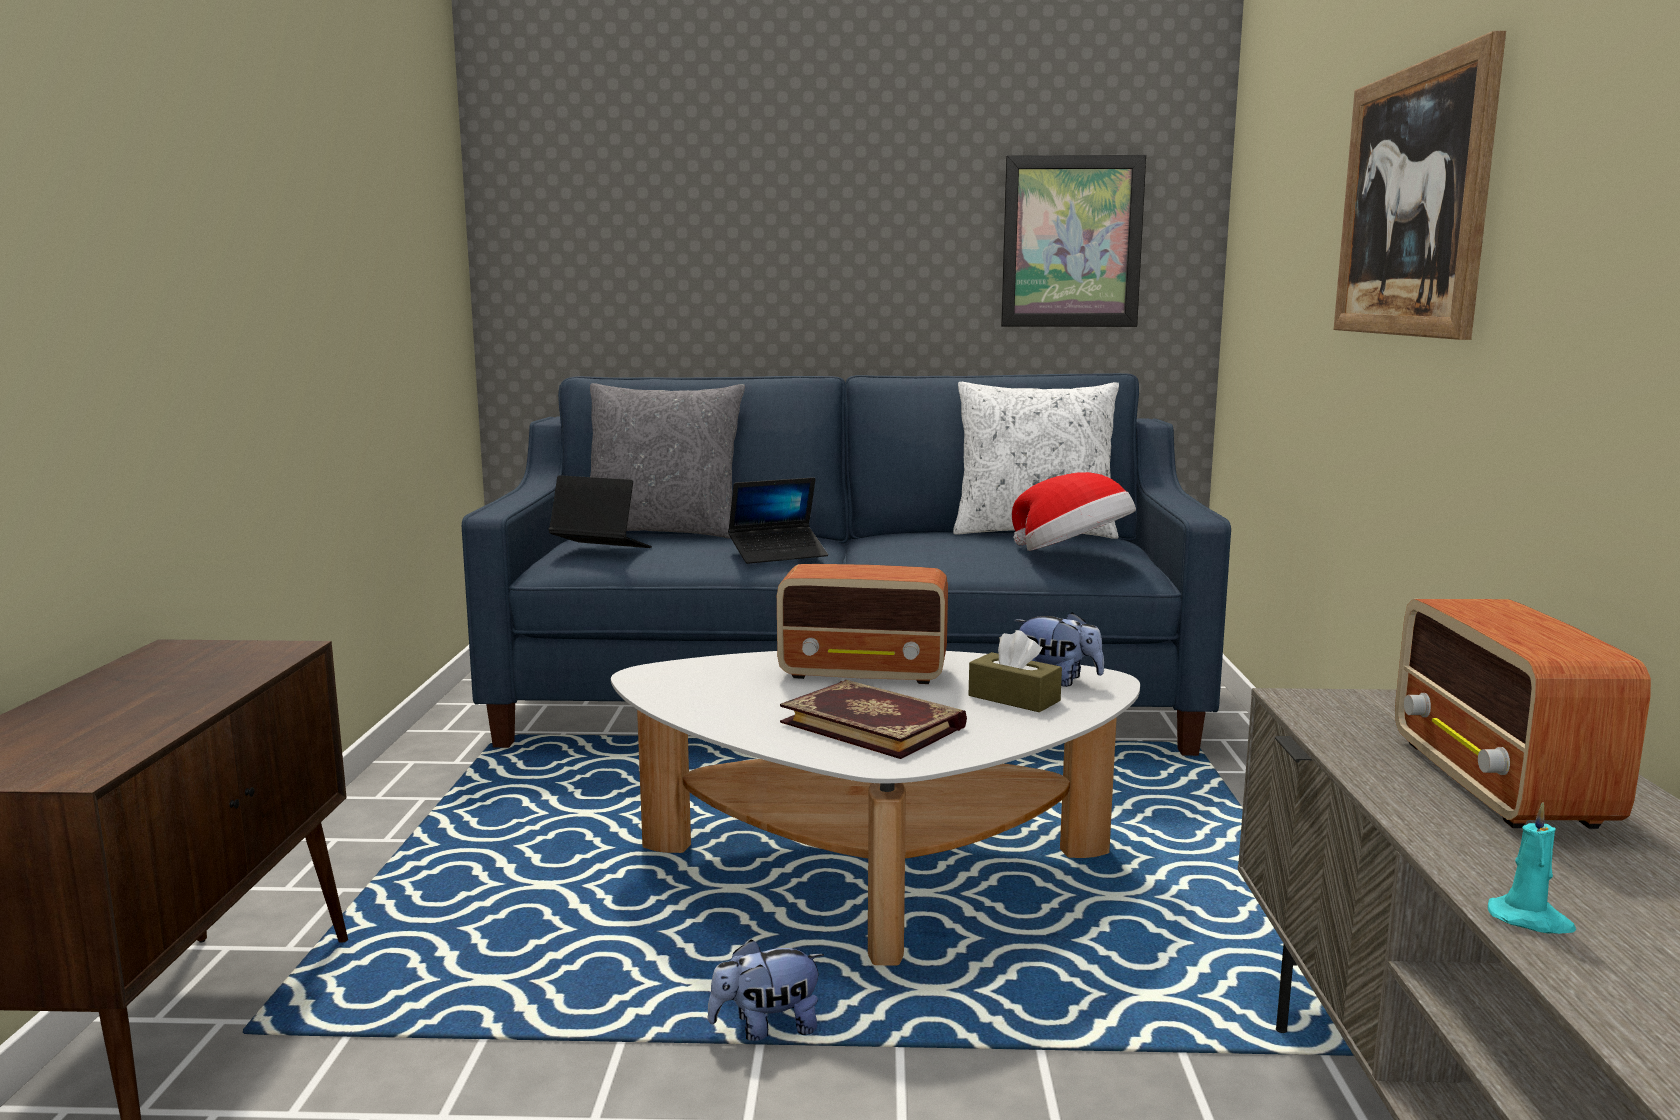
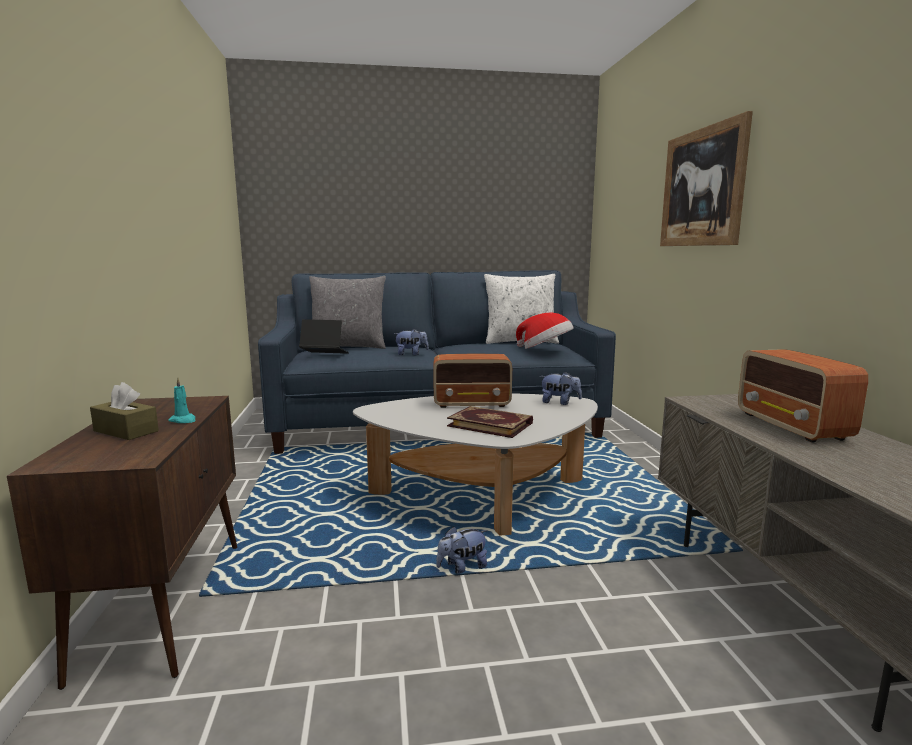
camera: 10 degrees left, 0 degrees up
(778, 554) = (411, 354): laptop -> plush toy
(1014, 698) = (546, 410): brown tissue box -> brown tissue box (126, 431)
(1071, 242) = (526, 211): picture -> none
(1530, 920) = (847, 475): turquoise candle -> turquoise candle (183, 420)

